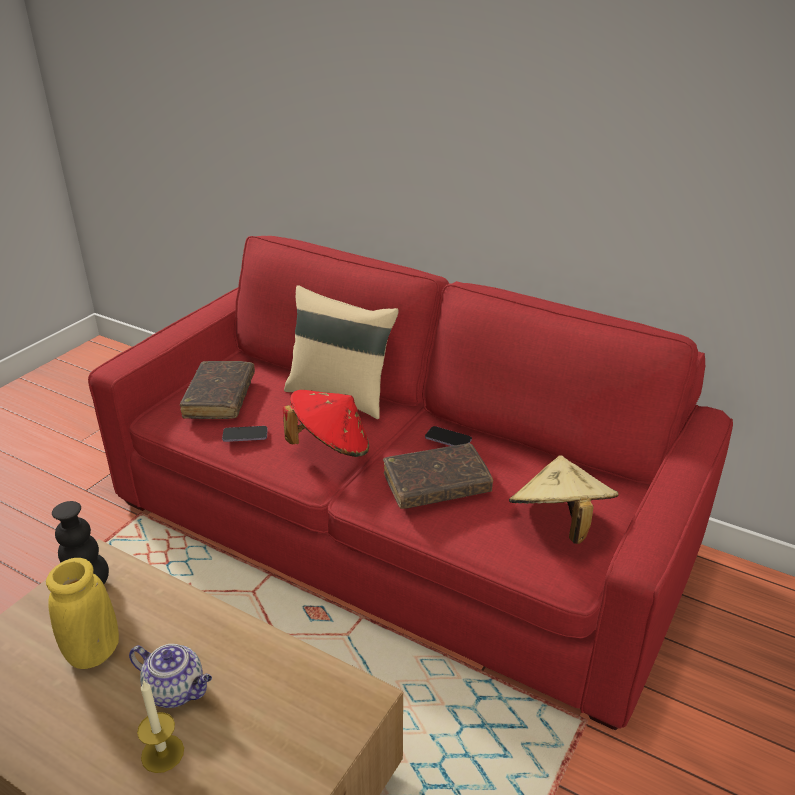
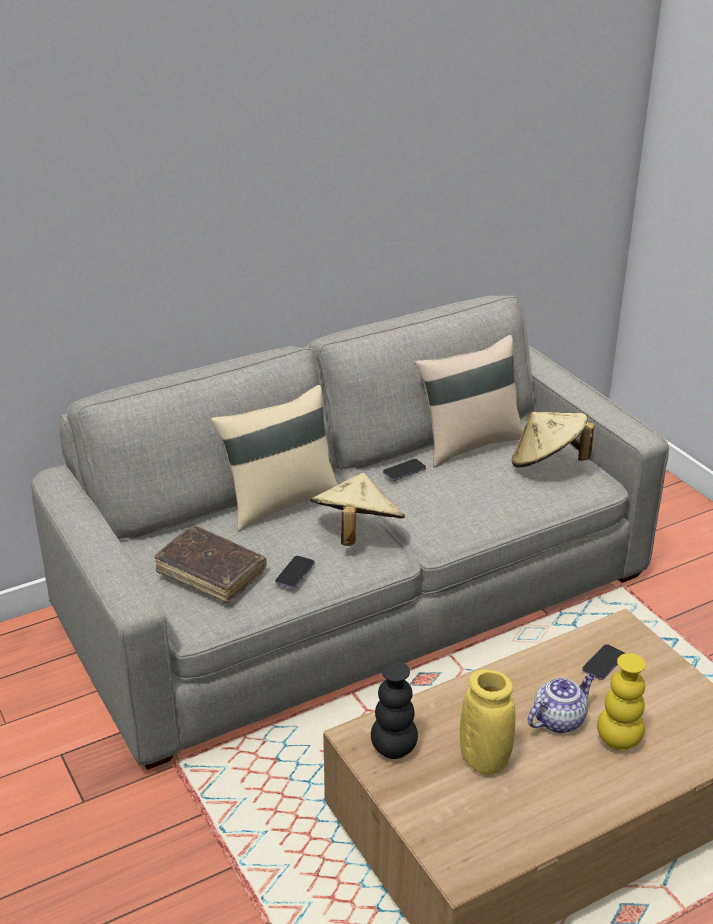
camera: 60 degrees left, 0 degrees up
(162, 753) = (618, 741): candle -> yellow vase
(288, 700) = (603, 663): none -> phone
(330, 447) = (356, 533): red hat -> beige hat
(398, 527) = (355, 595): red sofa -> grey sofa
(436, 485) = (460, 497): brown book -> none
(538, 461) = (468, 444): none -> beige pillow

